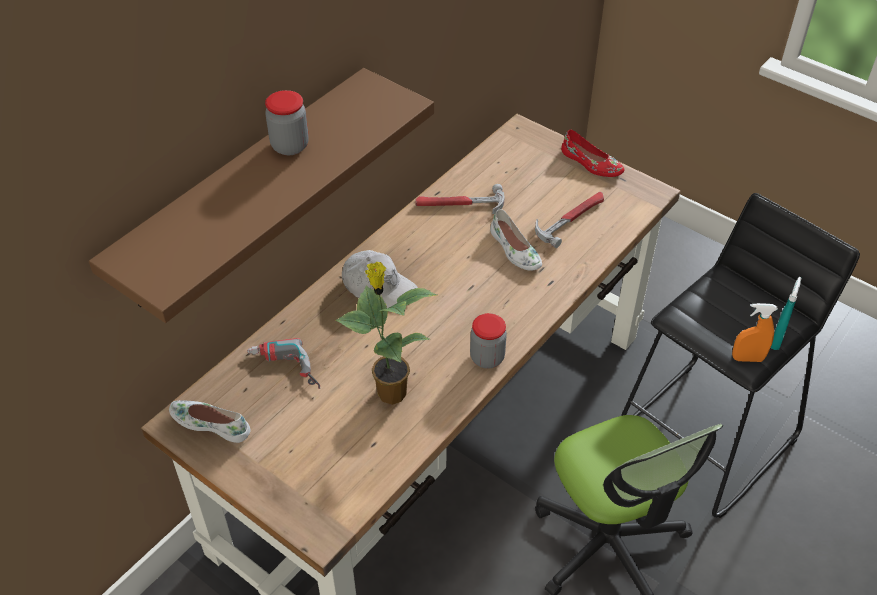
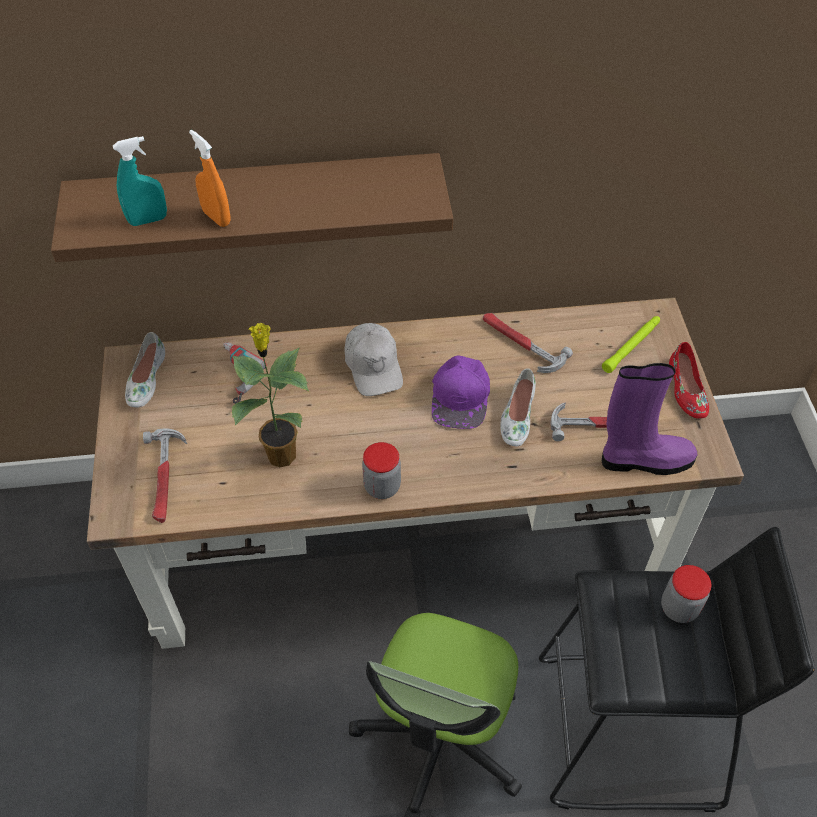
camera: 45 degrees right, 5 degrees up
(211, 423) = (145, 378): white shoe -> white shoe turned 150 degrees counterclockwise
(290, 146) = (294, 183): jar -> jar (679, 608)
(324, 476) = (165, 477): none -> hammer
(463, 263) = (461, 395): none -> purple cap
(528, 159) = (632, 346): none -> green flashlight
(619, 221) = (644, 460): none -> purple boot
(747, 358) = (617, 677): orange spray bottle -> orange spray bottle (216, 217)
(776, 340) = (669, 686): turquoise spray bottle -> turquoise spray bottle (148, 220)

